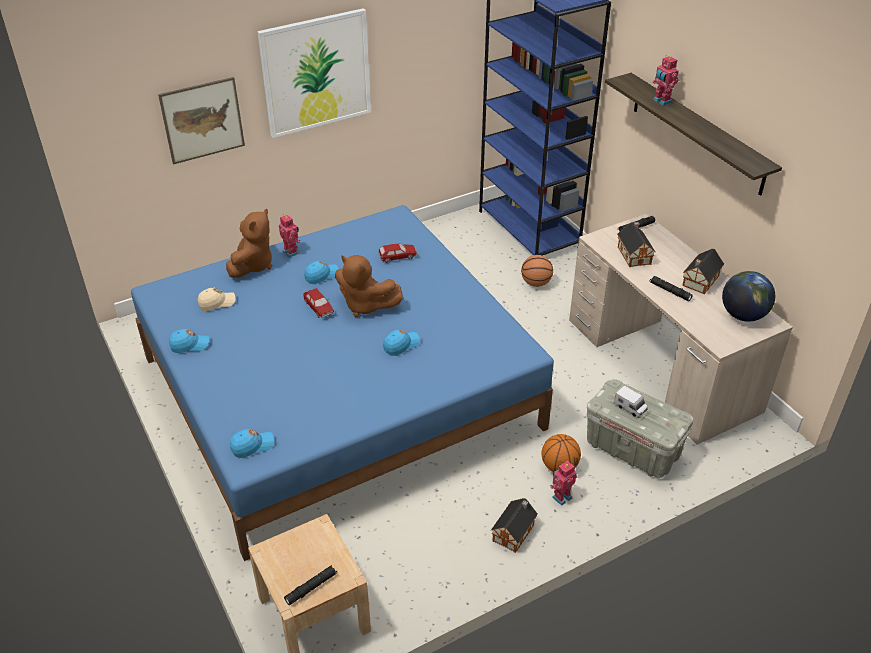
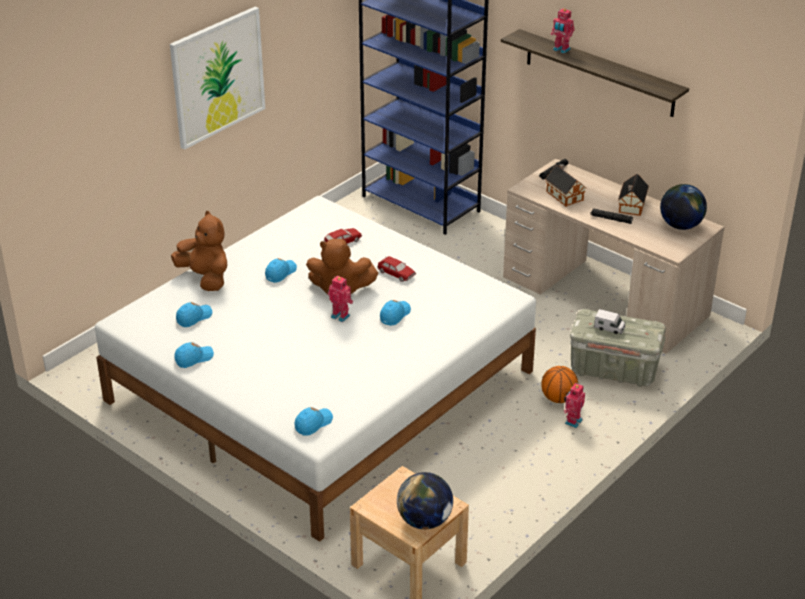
camera: 20 degrees left, 5 degrees down
(202, 120) = (124, 141): picture -> none
(217, 303) = (194, 318): beige cap -> blue cap
(253, 265) = (205, 278): brown plush toy -> brown plush toy turned 45 degrees counterclockwise
(291, 252) = (236, 258): toy robot -> toy robot (341, 316)
(311, 588) = (424, 521): black flashlight -> globe
(319, 307) = (297, 301): toy car -> toy car (396, 274)
(339, 391) = (320, 385): blue bed -> white bed
(514, 532) = (547, 457): toy house -> none
(536, 283) = (454, 251): basketball -> none

